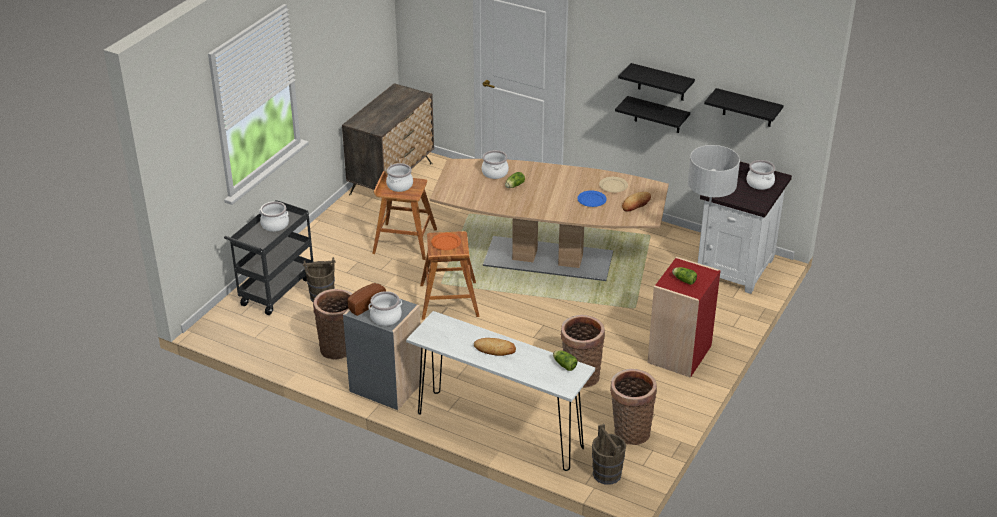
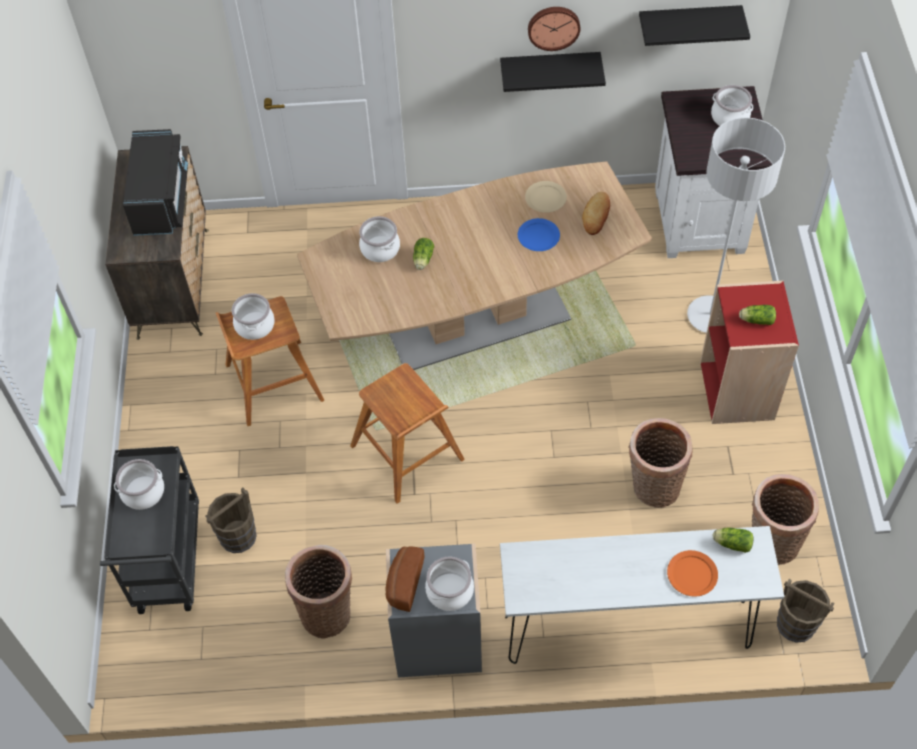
camera: 30 degrees left, 20 degrees up
(396, 110) = (161, 199): none -> black microwave
(446, 243) = (396, 397): orange plate -> orange plate (691, 574)
(495, 349) = (630, 566): bread -> none
(661, 82) = (553, 26): black shelf -> wall clock

